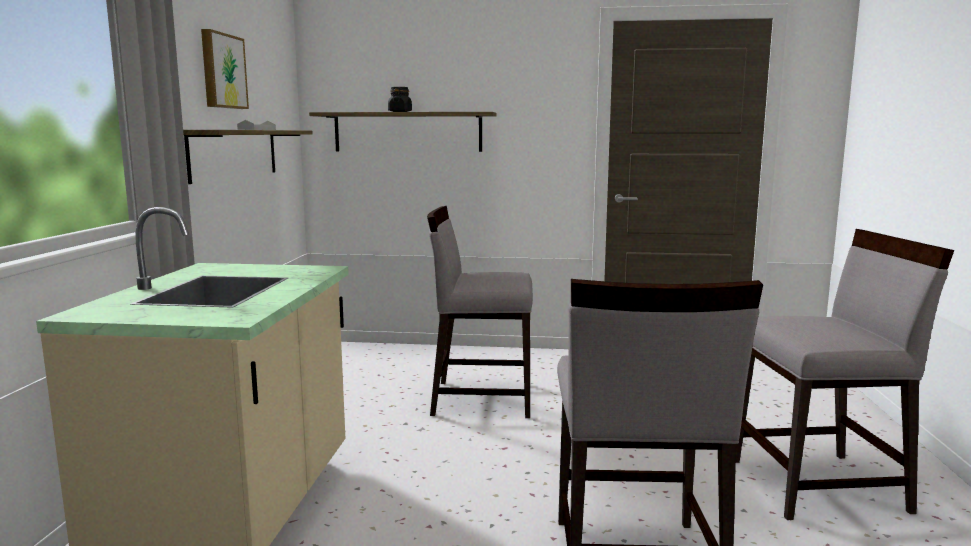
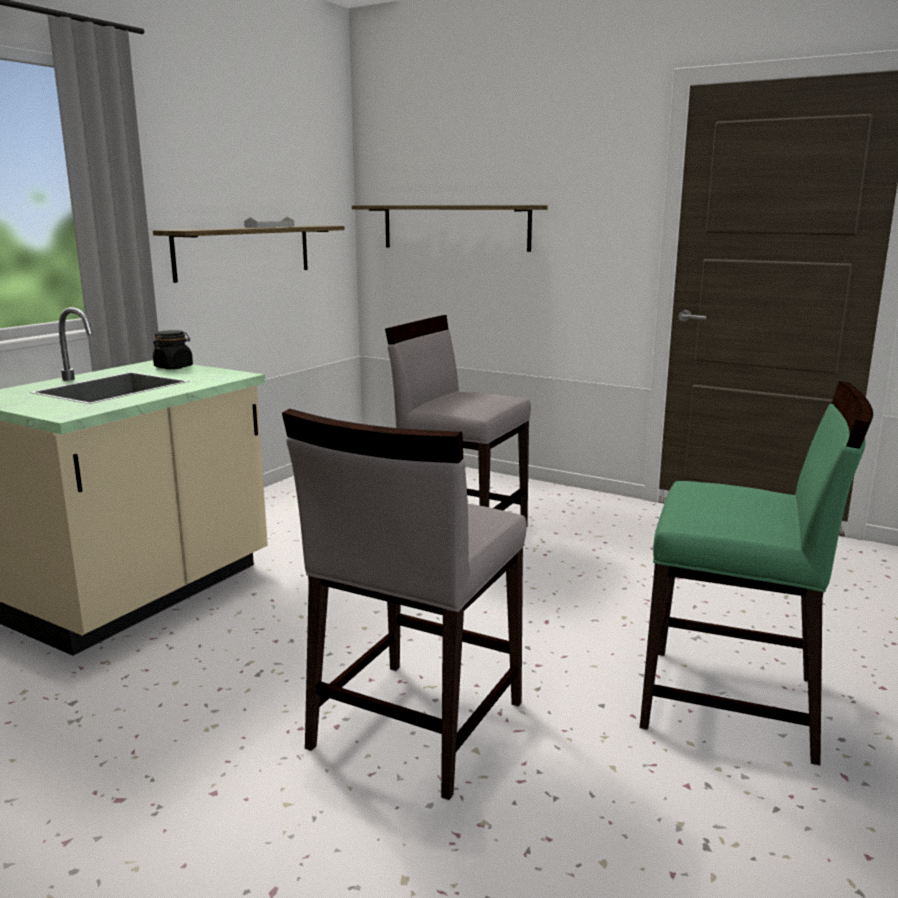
camera: 25 degrees right, 5 degrees up
(222, 71) = (227, 168): picture -> none
(400, 112) = (443, 204): black jar -> black jar (174, 367)
(819, 485) = (732, 703): grey chair -> green chair

